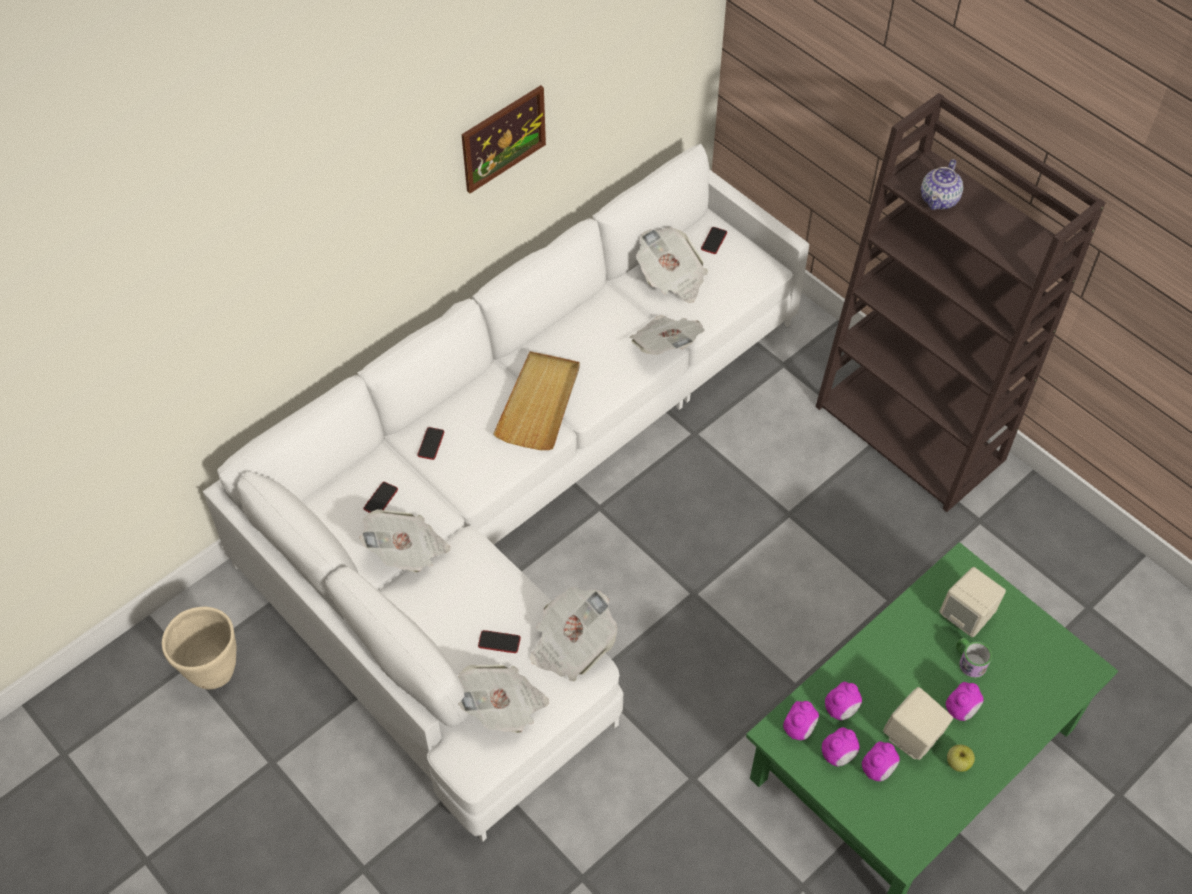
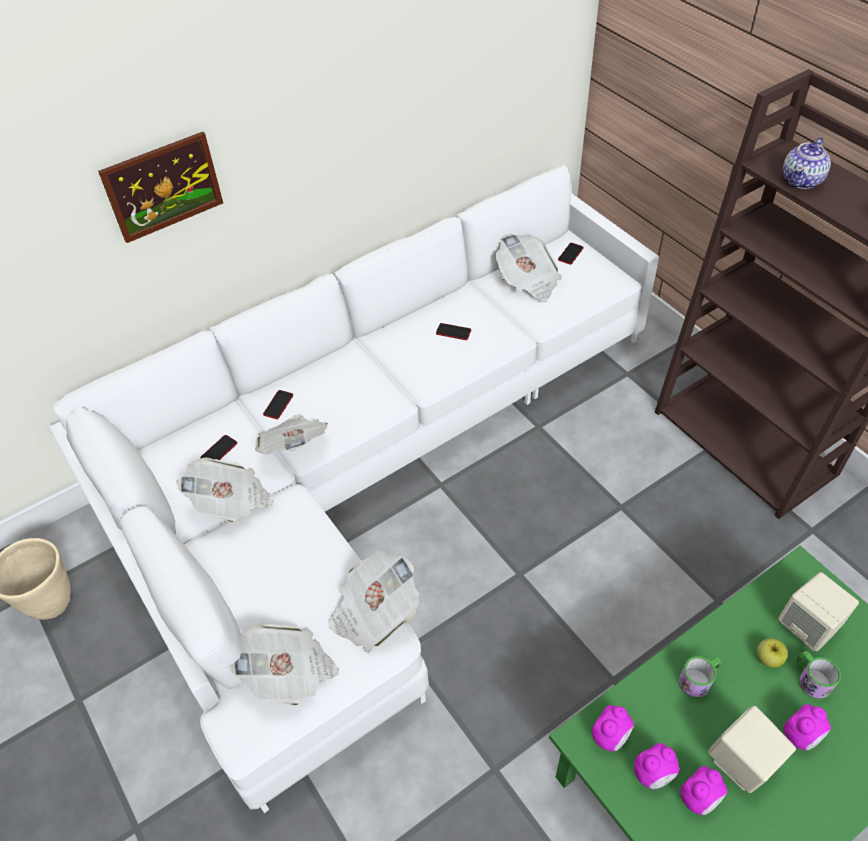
camera: 10 degrees right, 5 degrees down
(499, 642) = (300, 602): phone -> phone (453, 332)
(503, 138) = (365, 111): picture -> picture (163, 186)
(539, 403) = (387, 377): beige tray -> none
(665, 346) = (514, 337): newspaper -> newspaper (294, 446)
(841, 710) = (660, 719): alarm clock -> none
(872, 673) = (699, 680): none -> mug
(958, 763) = (796, 801): apple -> apple (768, 658)

